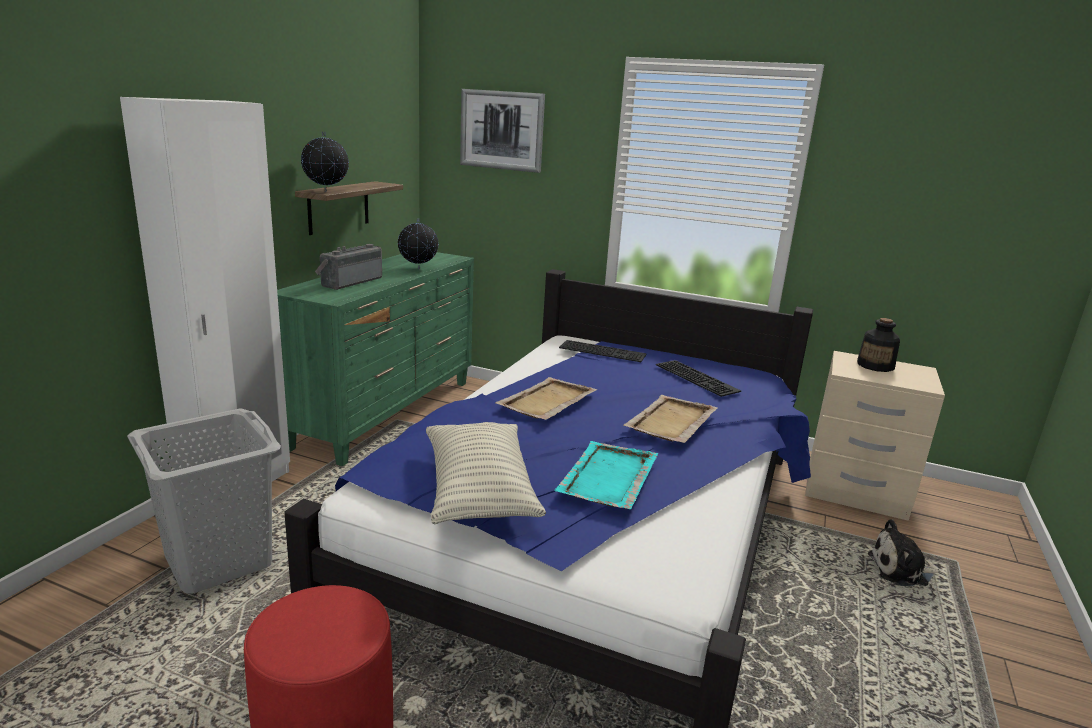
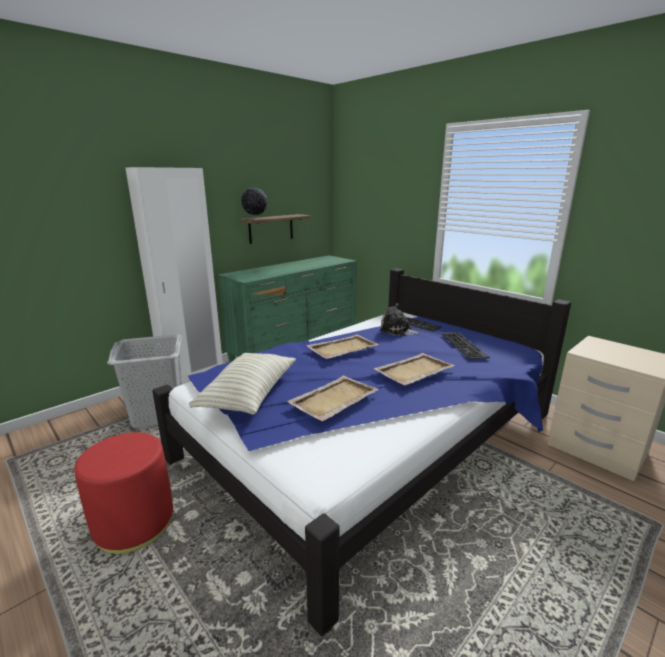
camera: 25 degrees right, 0 degrees up
(350, 282) = (267, 271): radio -> none
(418, 268) = (314, 265): globe -> none
(501, 130) = (374, 180): picture -> none
(607, 478) = (333, 400): turquoise tray -> beige tray
(875, 366) = (616, 350): bottle -> none
(901, 570) = (598, 519): plush toy -> plush toy (397, 331)

